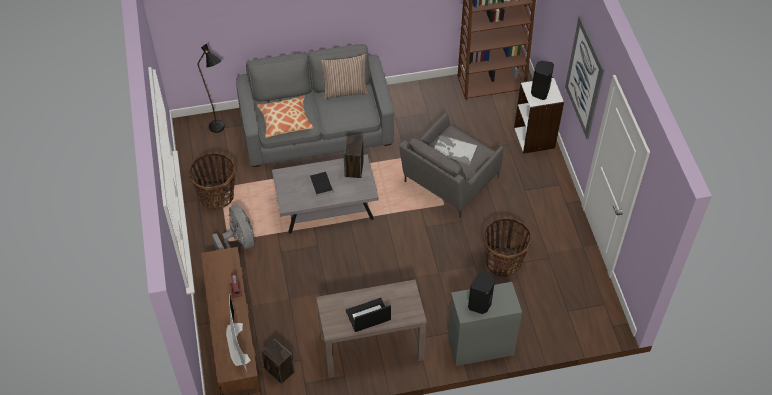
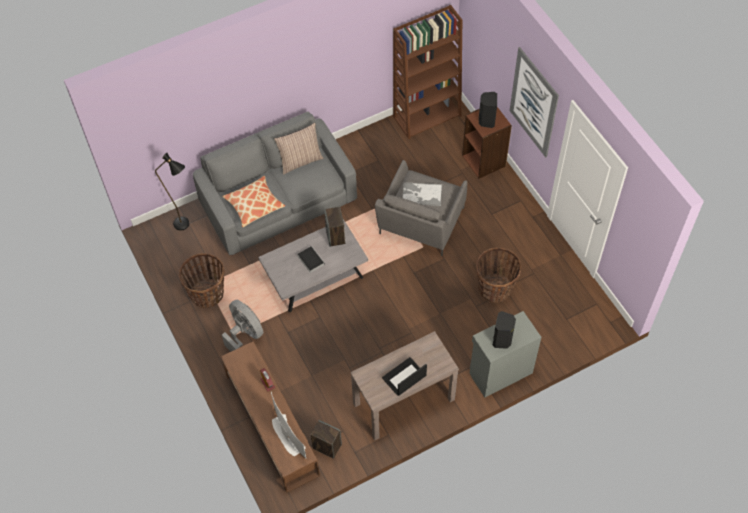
camera: 15 degrees left, 5 degrees up
(535, 138) = (484, 160): white bookcase -> brown bookcase

